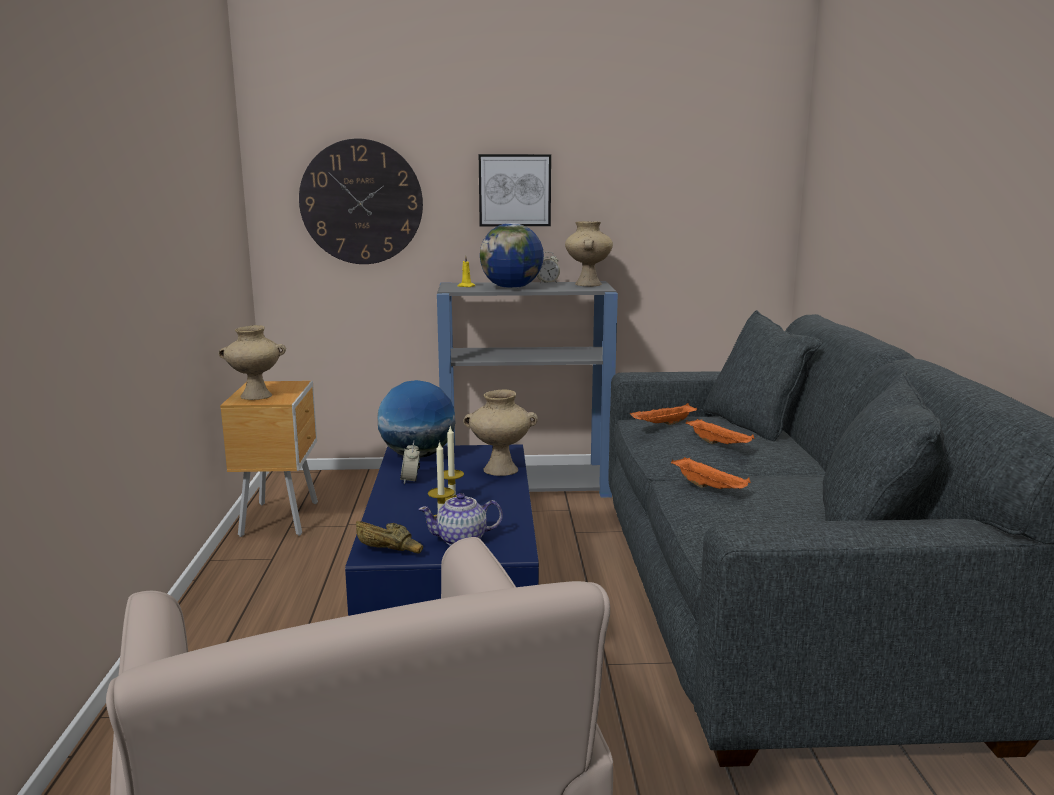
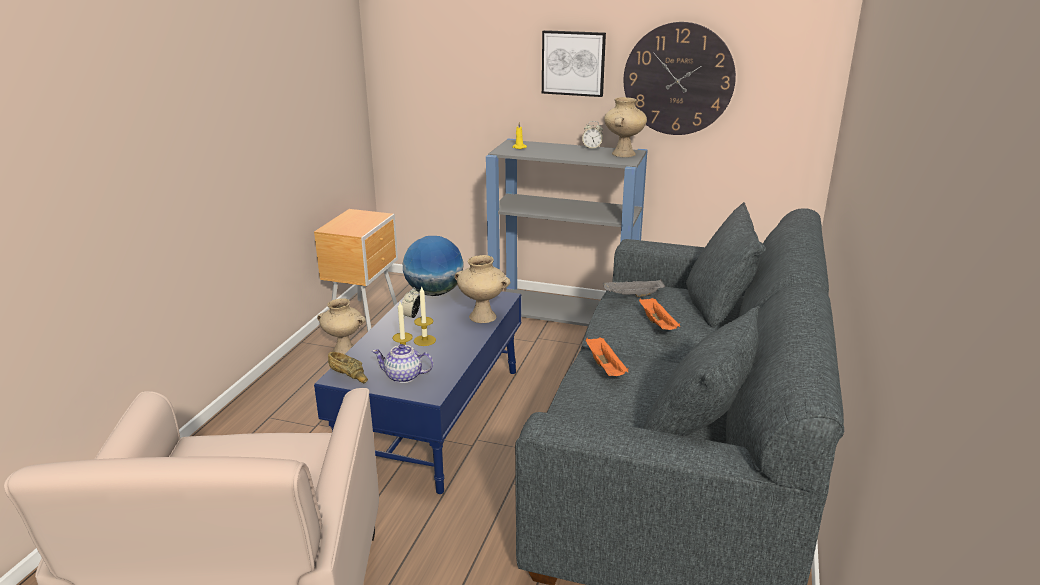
camera: 20 degrees right, 10 degrees up
(255, 396) = (342, 225): beige vase -> beige vase (343, 350)
(361, 202) = (449, 67): wall clock -> wall clock (678, 79)
(511, 288) = (553, 153): globe -> none
(663, 424) = (632, 295): orange tray -> grey tray

